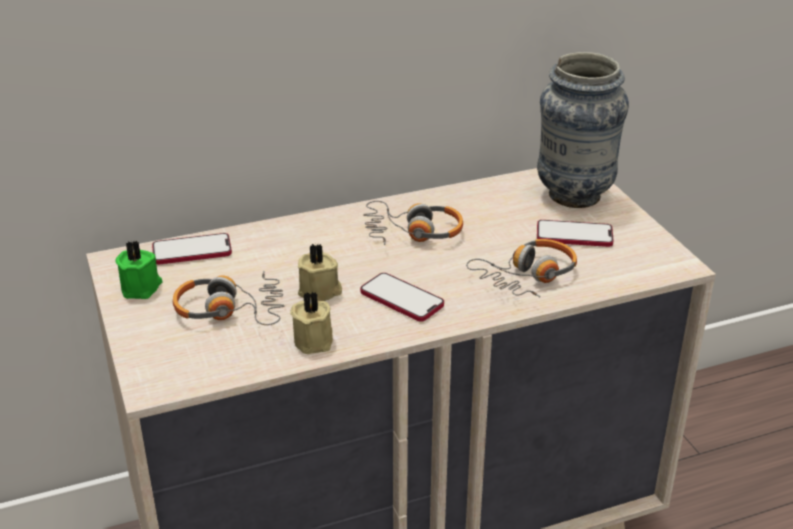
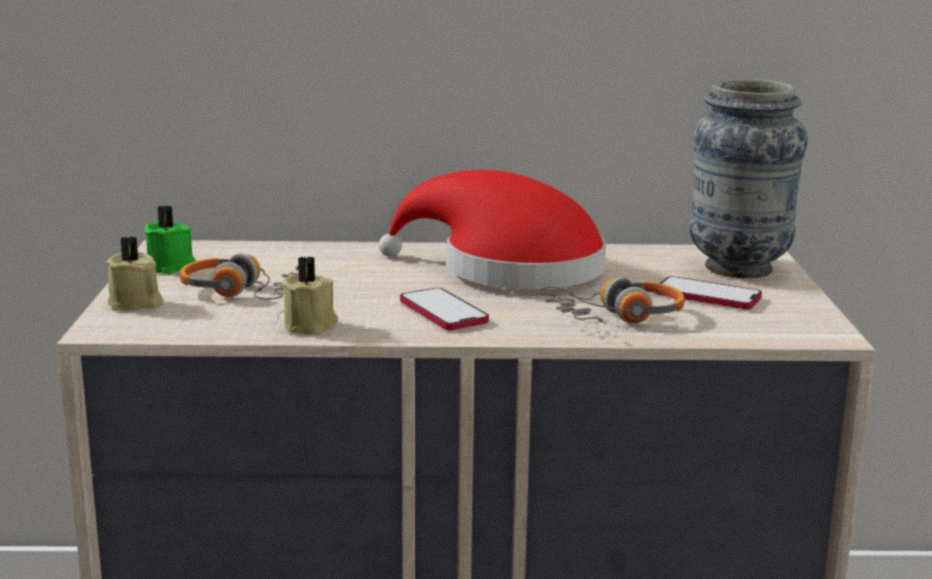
camera: 20 degrees right, 15 degrees down
(192, 251) = (251, 251): phone -> none
(320, 292) = (356, 295): beige candle -> beige candle (135, 304)
(413, 232) = (508, 269): headphones -> red hat

